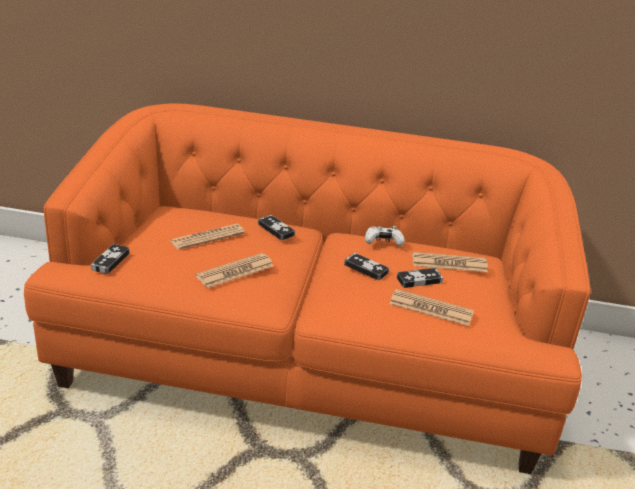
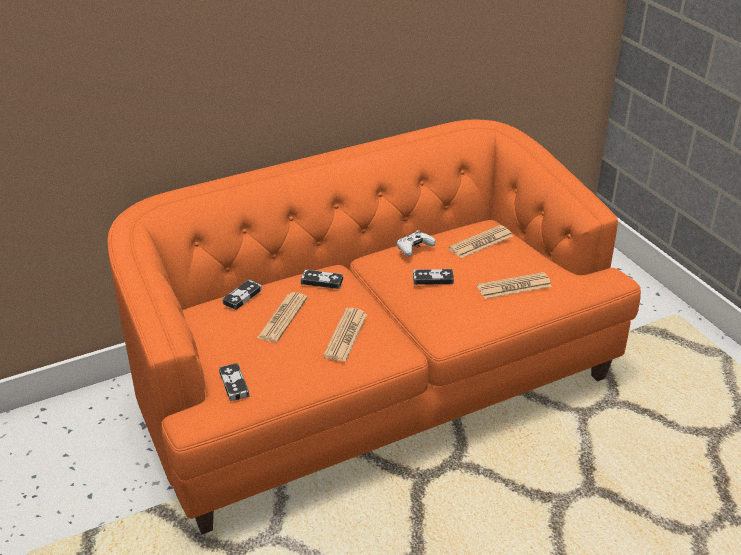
camera: 35 degrees left, 5 degrees up
(419, 280) = (479, 268): game controller -> game controller (242, 296)

